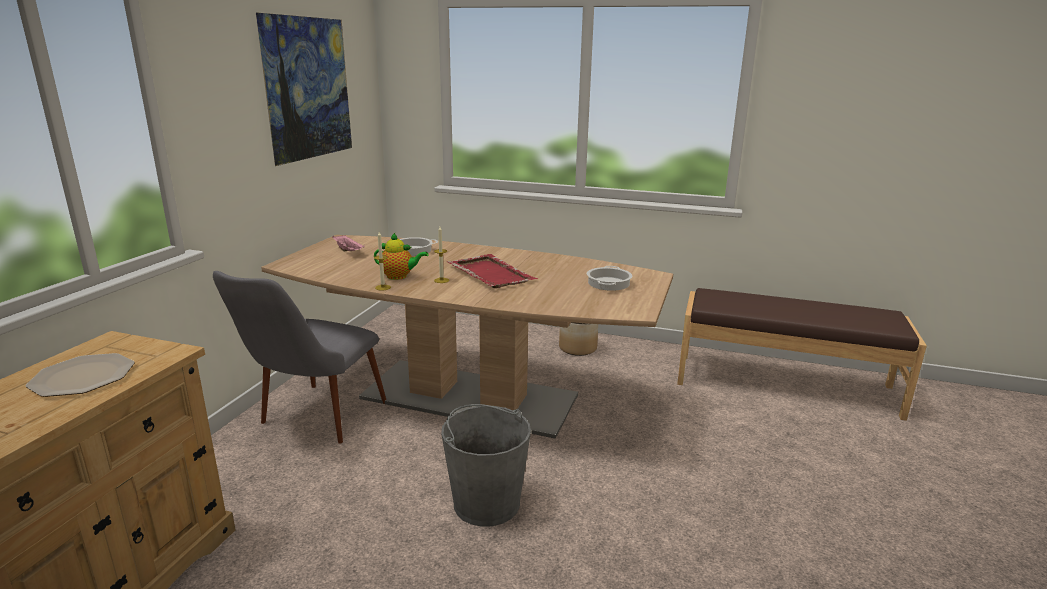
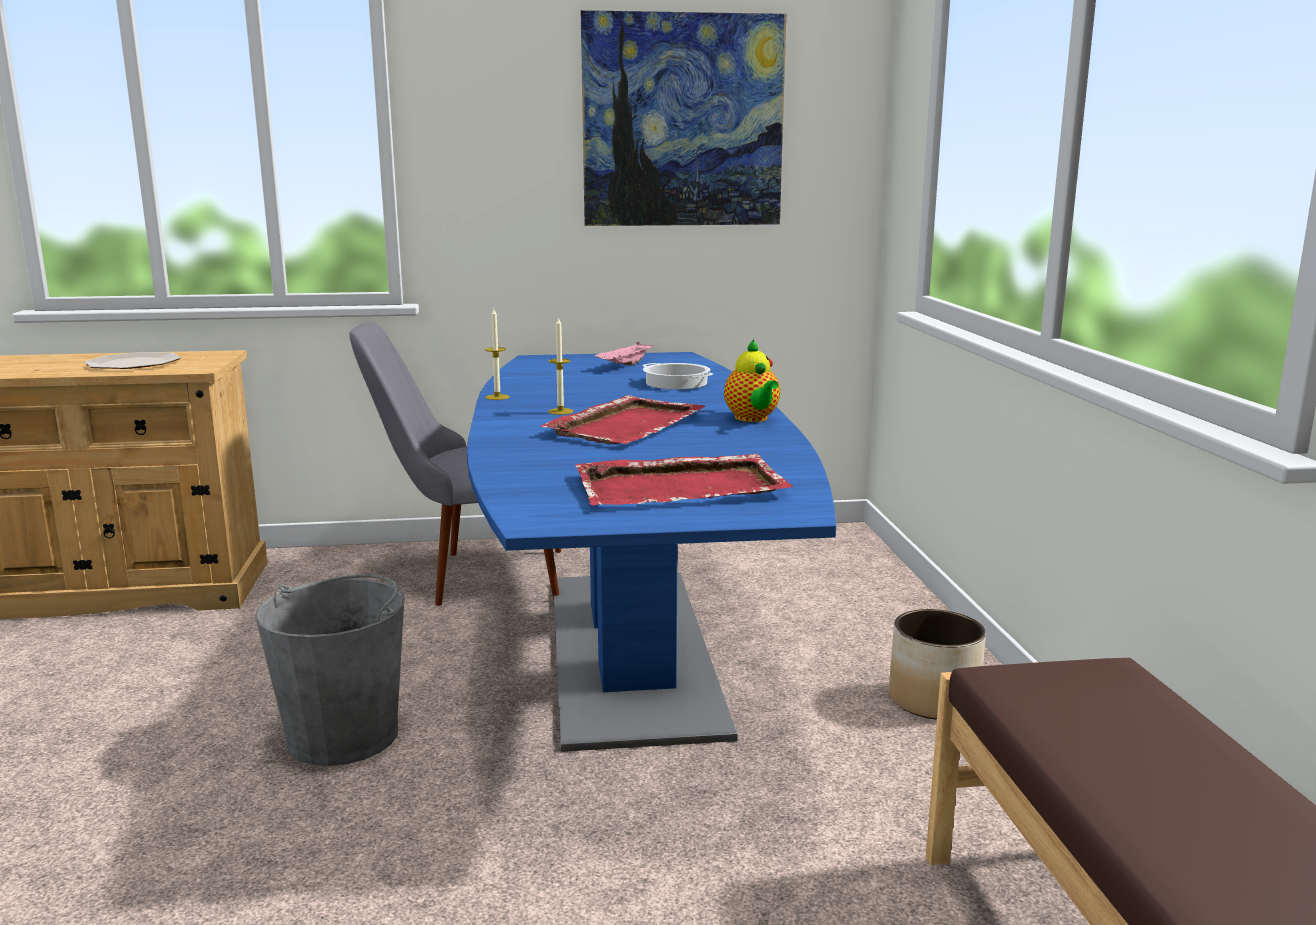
camera: 65 degrees right, 5 degrees down
(399, 276) = (550, 395): teapot -> teapot (752, 419)
(468, 396) = (630, 649): brown dining table -> blue dining table
(608, 283) = (682, 487): cooking pot -> red tray

